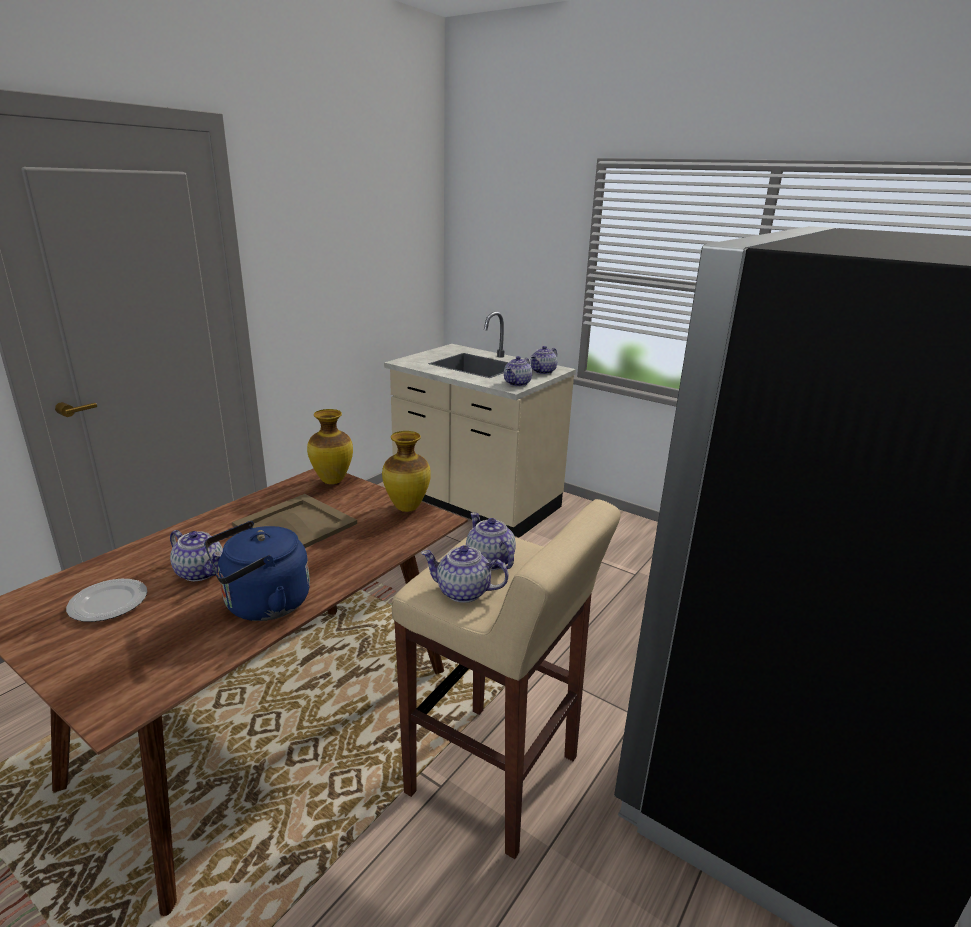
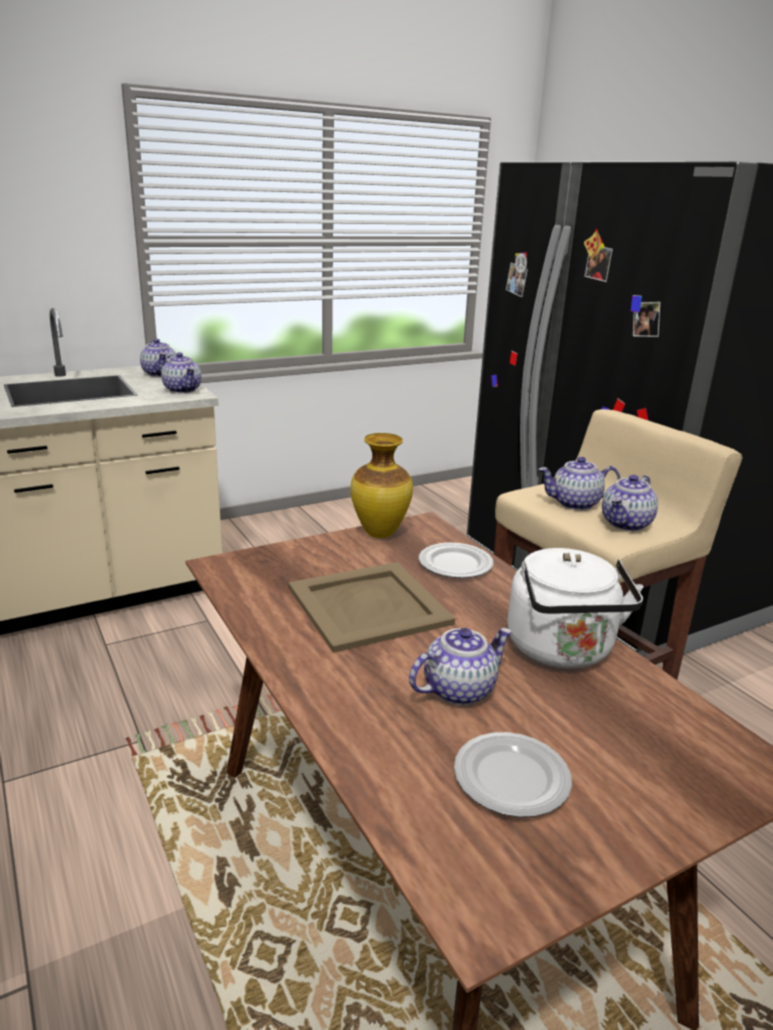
camera: 65 degrees left, 0 degrees up
(262, 605) = (562, 651): blue kettle -> white kettle
(332, 480) = (253, 563): vase -> none
(377, 543) = (456, 564): none -> plate

